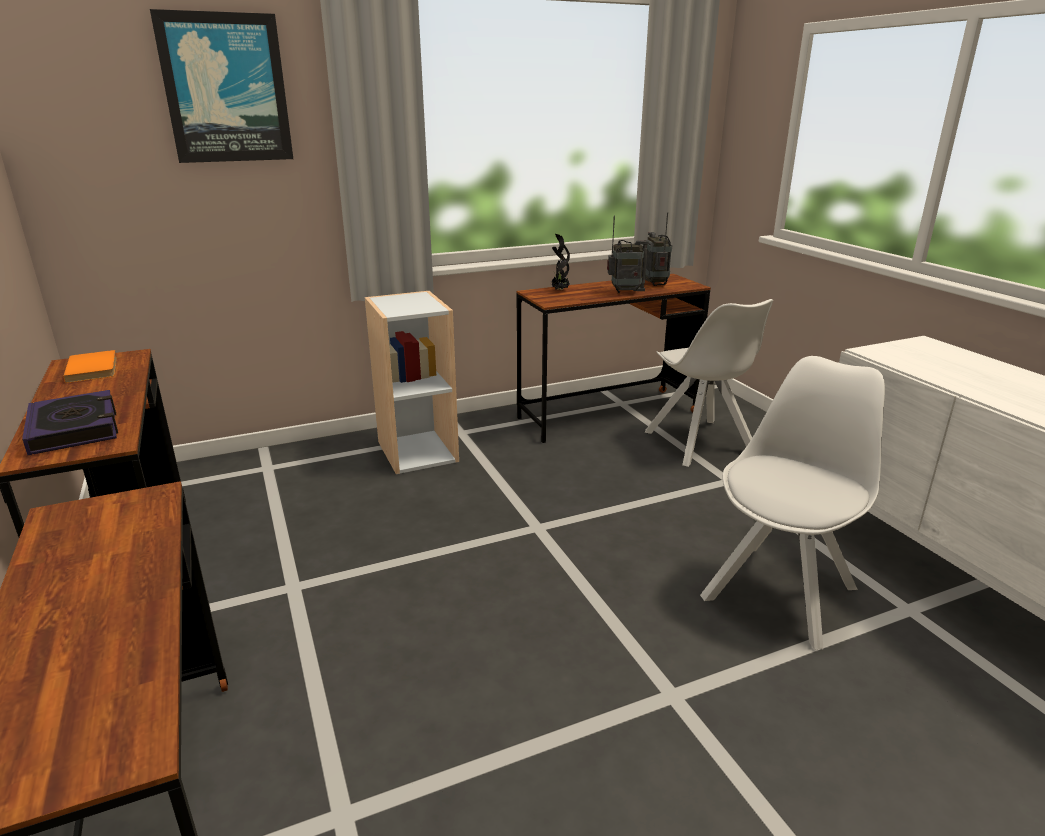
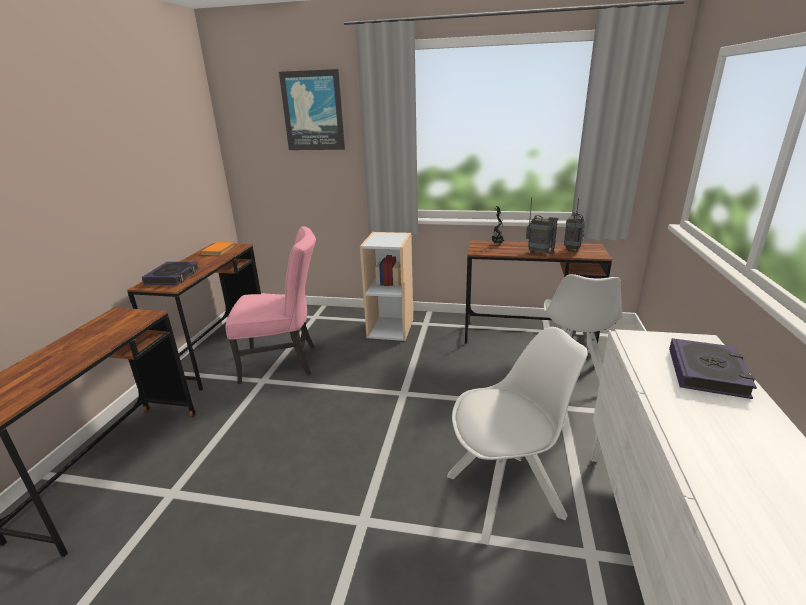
camera: 35 degrees right, 0 degrees up
(298, 548) = (284, 362): none -> pink chair
(972, 366) = (707, 372): none -> book

